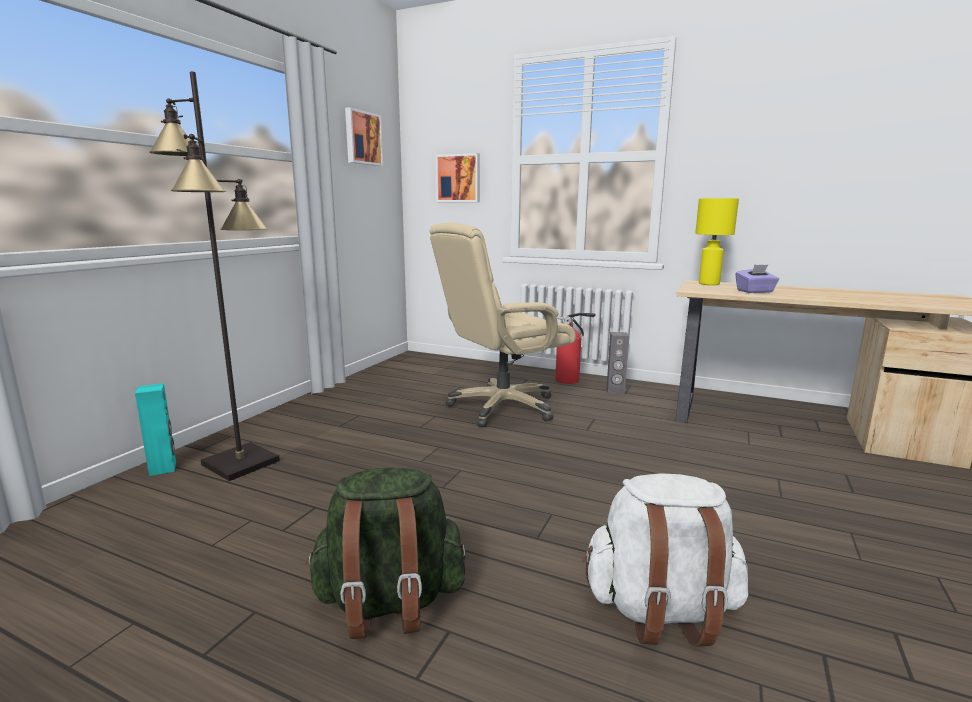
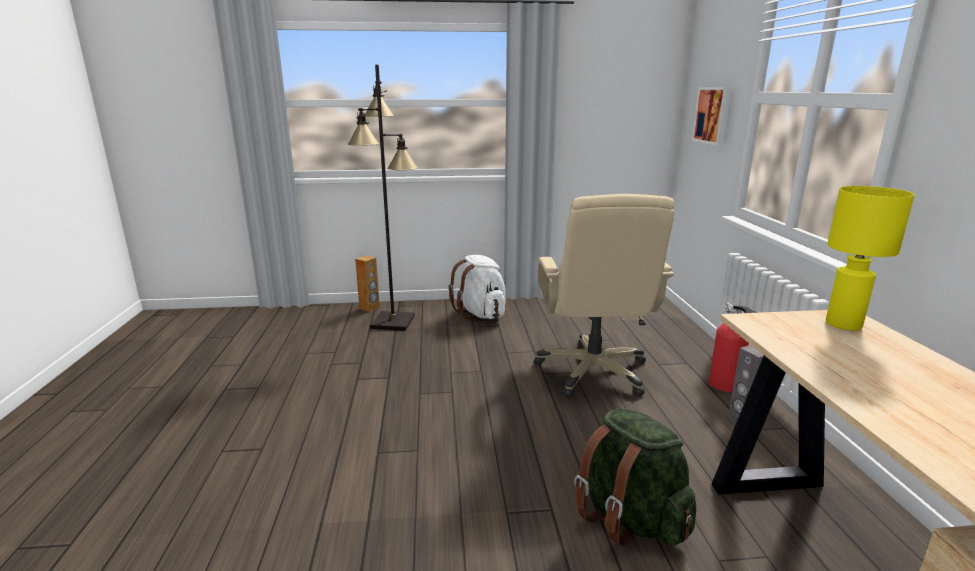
camera: 60 degrees right, 5 degrees up
(163, 468) = (369, 308): turquoise speaker -> brown speaker
(362, 138) = (617, 75): picture -> none
(389, 602) = (279, 421): green backpack -> green backpack (629, 518)
(502, 407) = (593, 372): beige office chair -> beige office chair turned 120 degrees counterclockwise
(660, 610) = (314, 533): white backpack -> white backpack (481, 314)
(755, 291) = (834, 358): purple tissue box -> none

